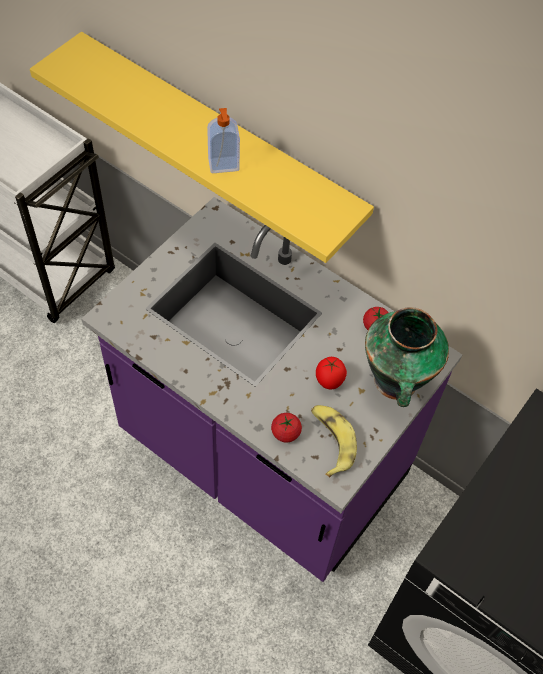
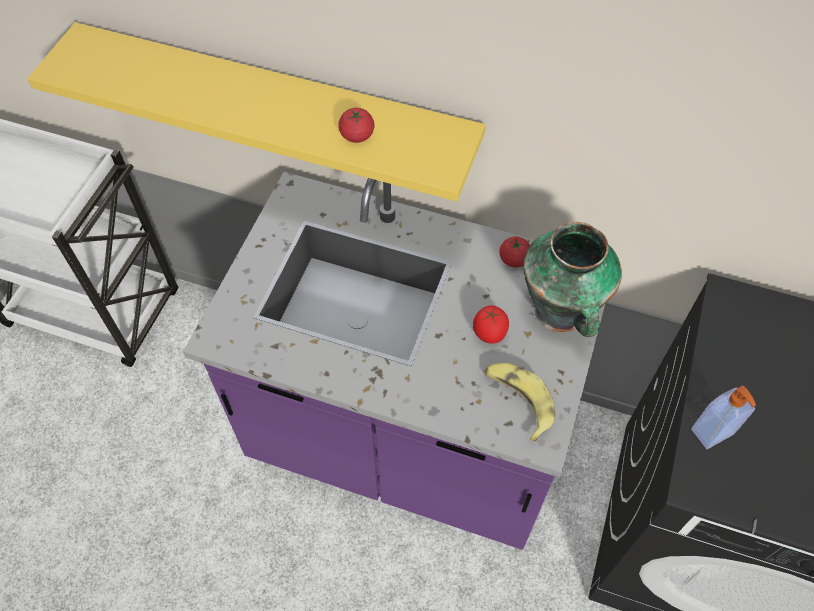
camera: 15 degrees left, 0 degrees up
(223, 166) = (300, 126): soap dispenser -> soap dispenser (713, 433)
(285, 433) = (465, 407): tomato -> tomato (357, 135)

